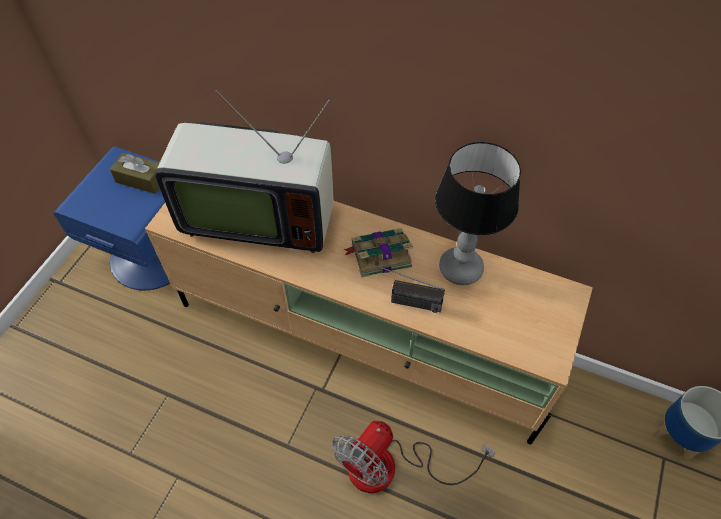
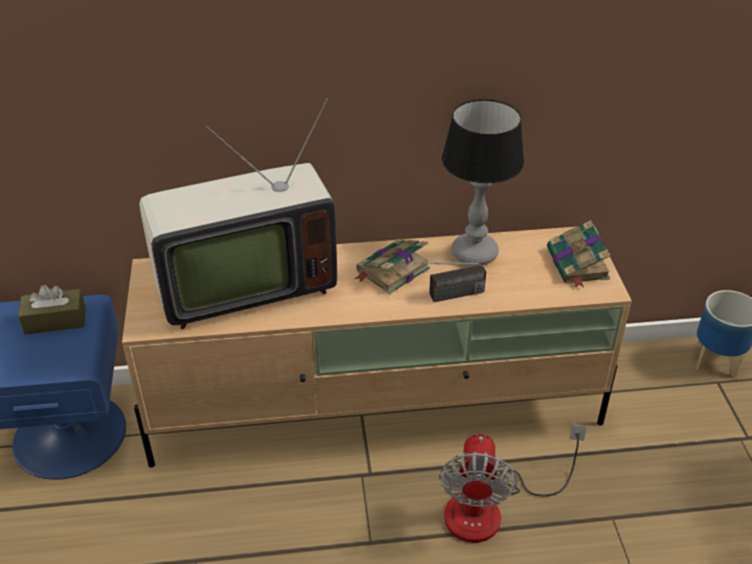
camera: 30 degrees left, 15 degrees down
(544, 323) = (578, 265): none -> book

